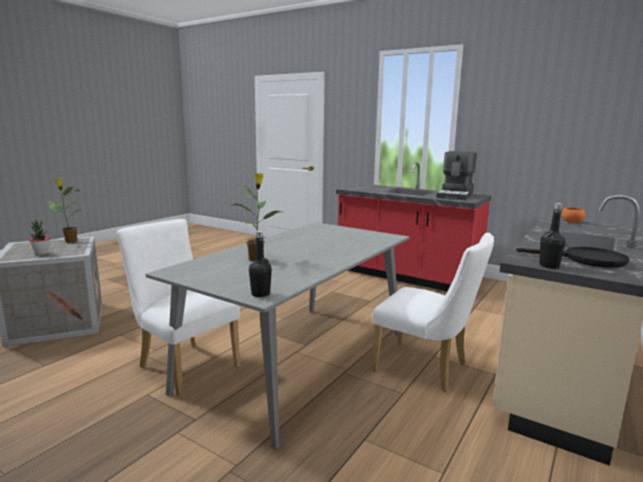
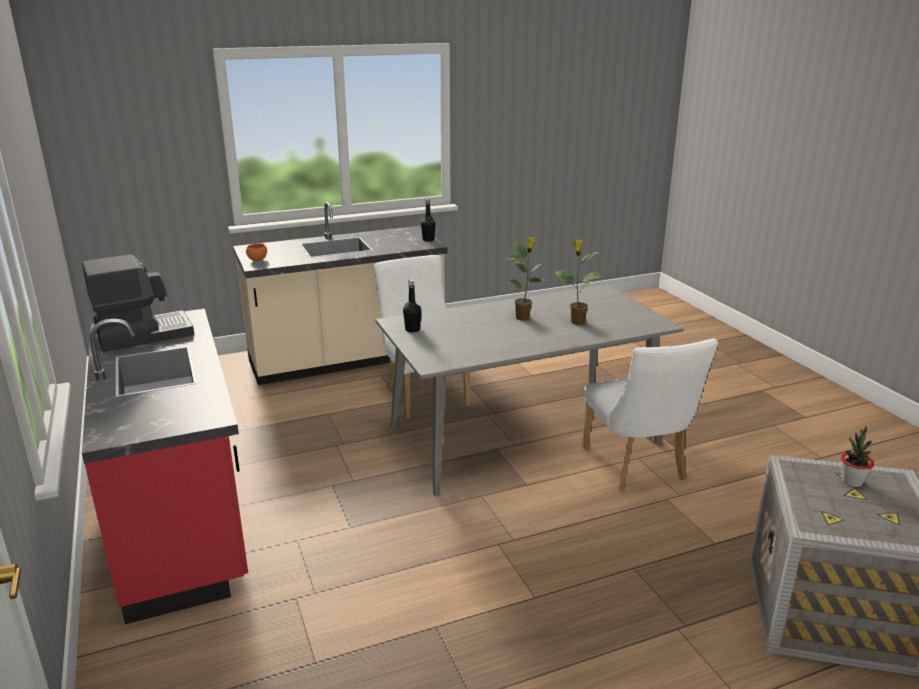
camera: 145 degrees left, 10 degrees up
(70, 241) = (830, 521): potted plant -> potted plant (523, 318)
(260, 294) = (602, 291): black bottle -> black bottle (412, 329)
(585, 260) = (393, 238): black frying pan -> none

